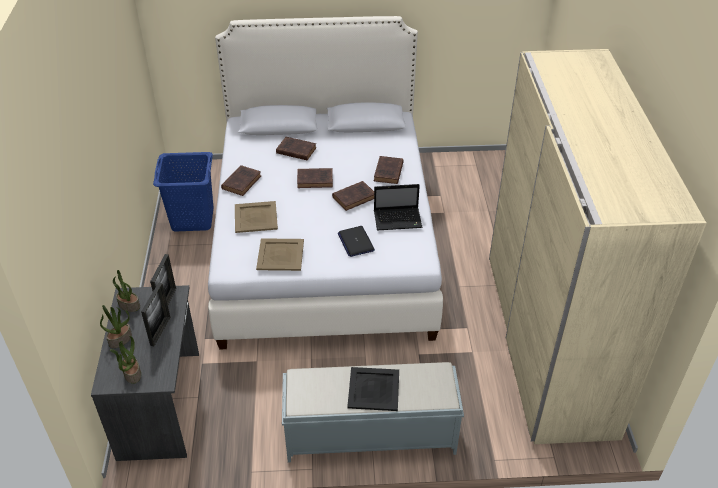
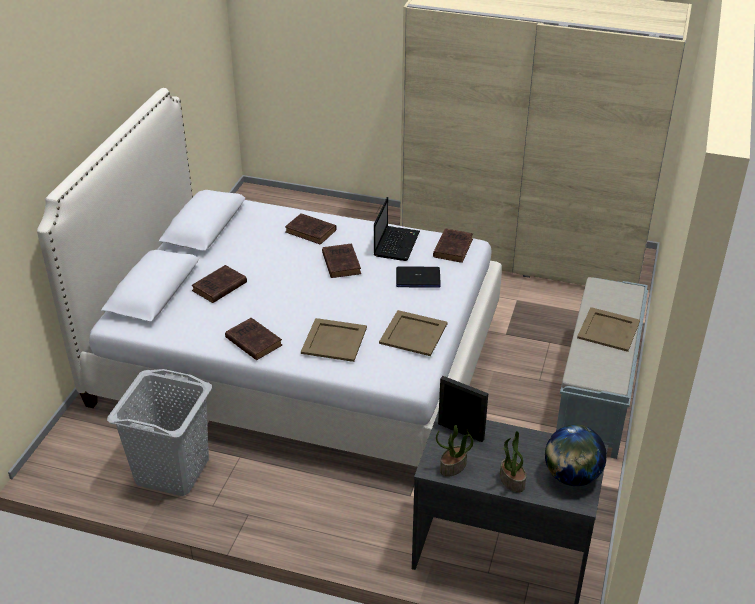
camera: 70 degrees left, 5 degrees down
(132, 373) = (571, 476): potted plant -> globe
(160, 331) = (509, 444): picture frame -> none
(192, 218) = (171, 471): blue laundry basket -> grey laundry basket
(316, 180) = (290, 283): brown book -> brown book (453, 247)
(374, 389) = (608, 329): black tray -> beige tray

